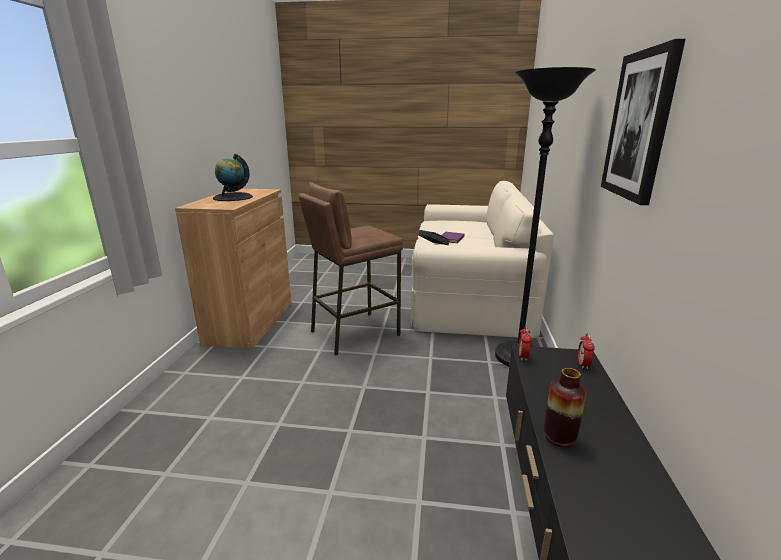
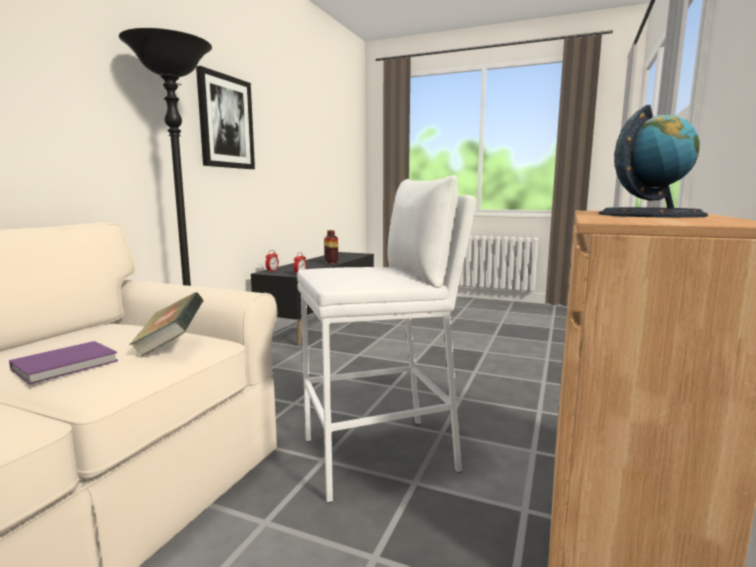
camera: 165 degrees left, 10 degrees down
(354, 333) = (380, 455): brown stool -> white stool

